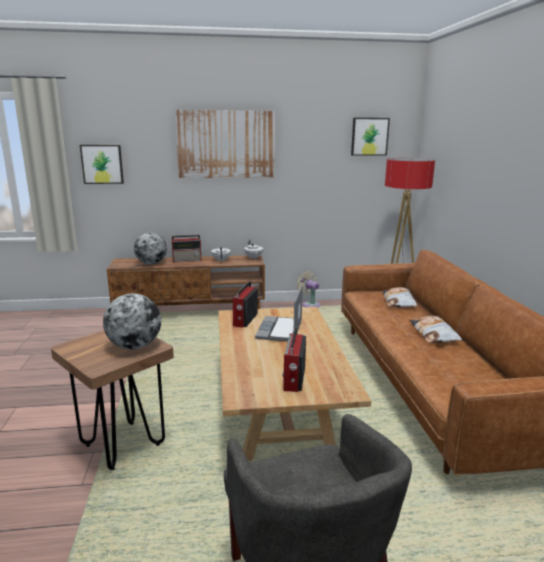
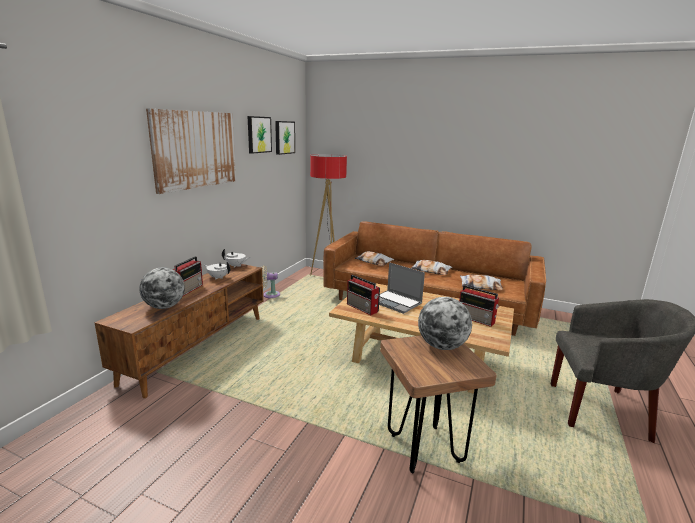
camera: 60 degrees left, 0 degrees up
(102, 164) = (61, 188): picture -> picture (258, 134)
(439, 373) = (480, 286): none -> pillow

